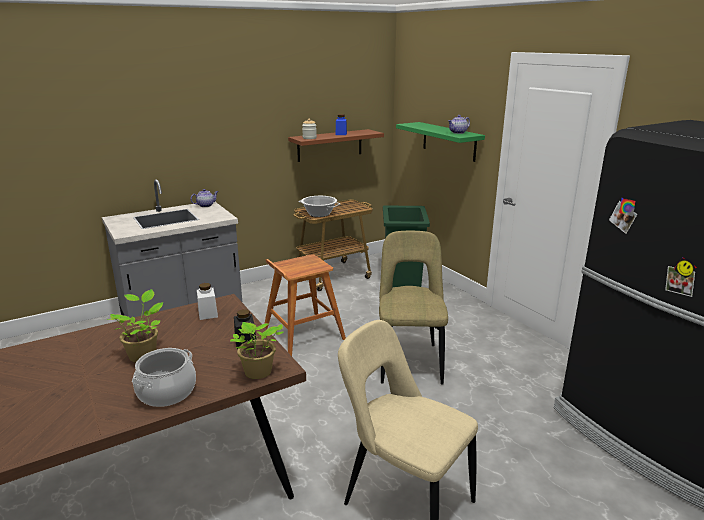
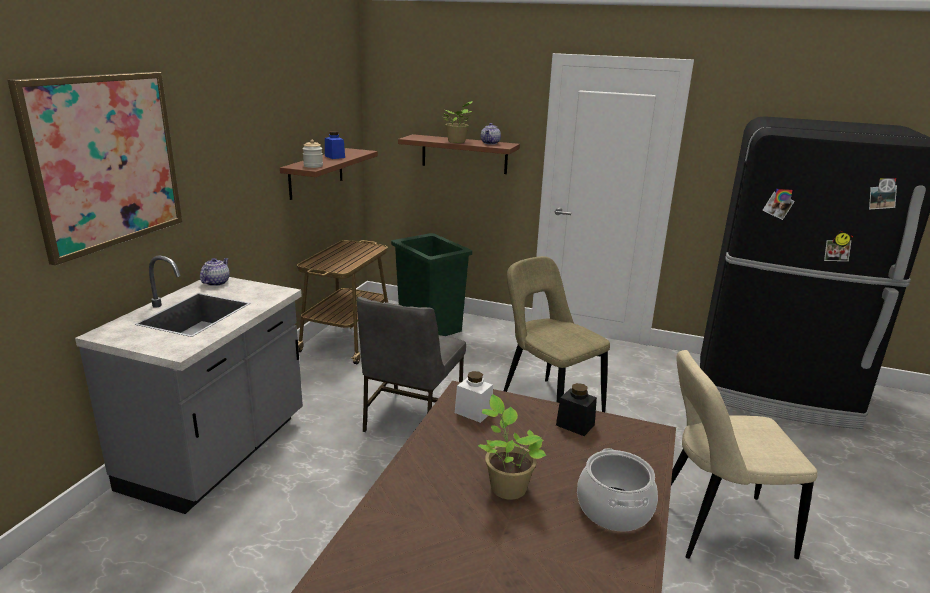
camera: 40 degrees left, 0 degrees up
(132, 119) = (105, 161): none -> picture
(257, 373) = (646, 448): potted plant -> potted plant (457, 142)
(302, 334) = (411, 418): brown stool -> grey chair
(319, 214) = (341, 265): cooking pot -> none
(449, 141) = (464, 154): green shelf -> brown shelf

